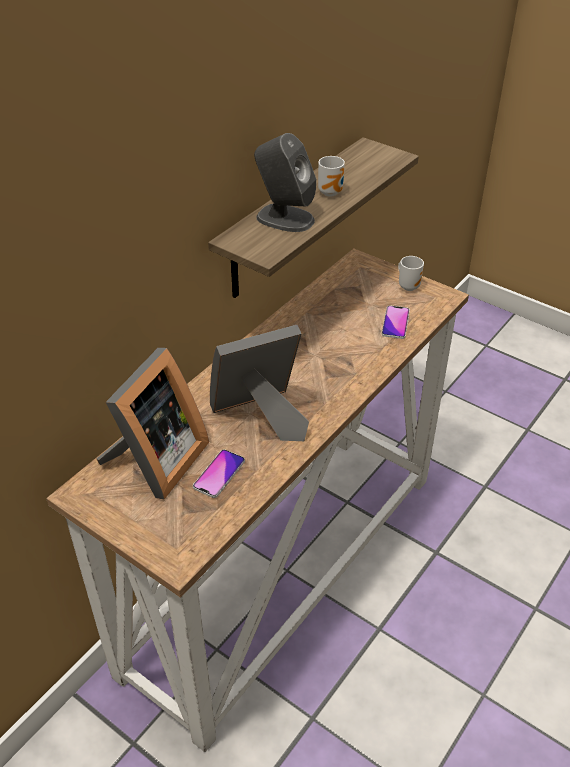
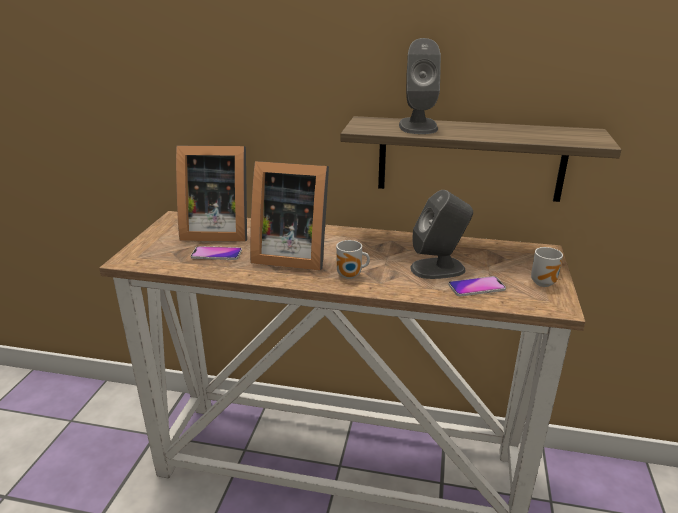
camera: 65 degrees right, 15 degrees down
(261, 416) = (290, 255): picture frame -> picture frame turned 150 degrees clockwise
(332, 192) = (485, 132): mug -> mug (351, 276)
(351, 330) = (438, 268): none -> grey speaker

